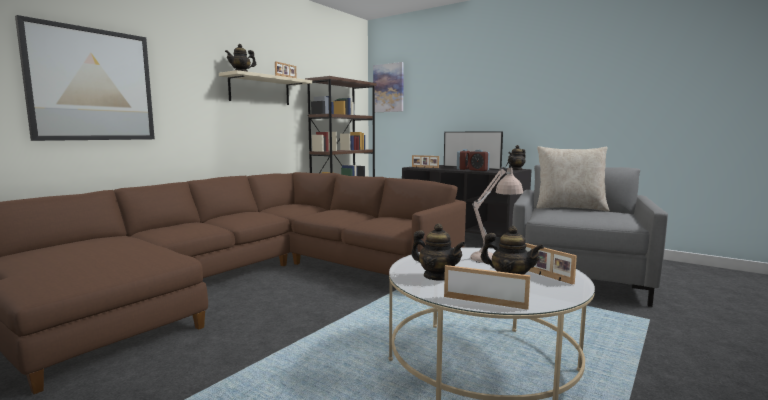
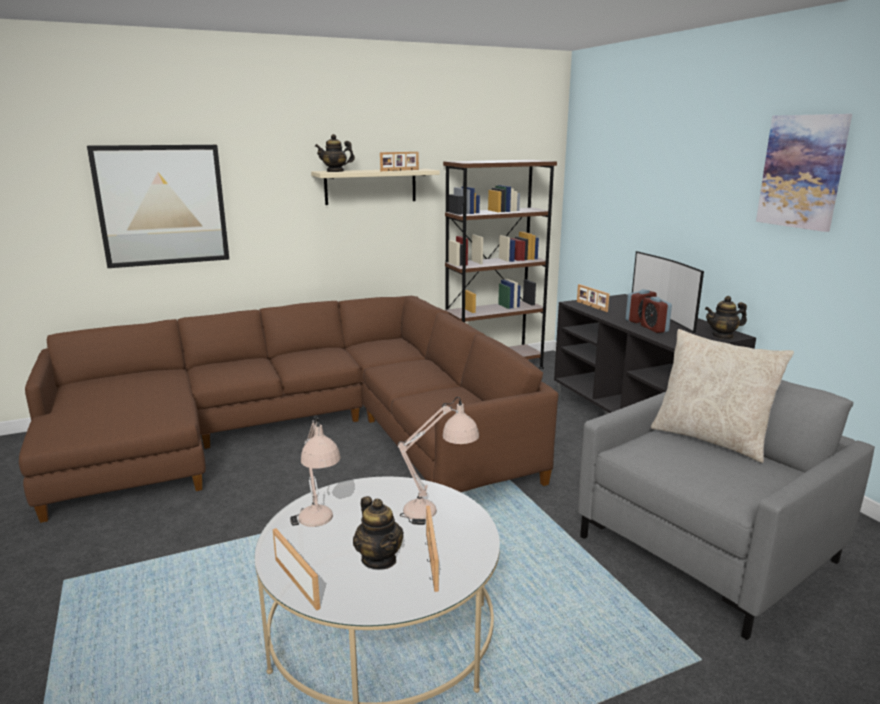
camera: 30 degrees right, 10 degrees up
(388, 88) = (587, 164): picture -> picture (802, 171)
(437, 277) = (319, 527): teapot -> beige table lamp

